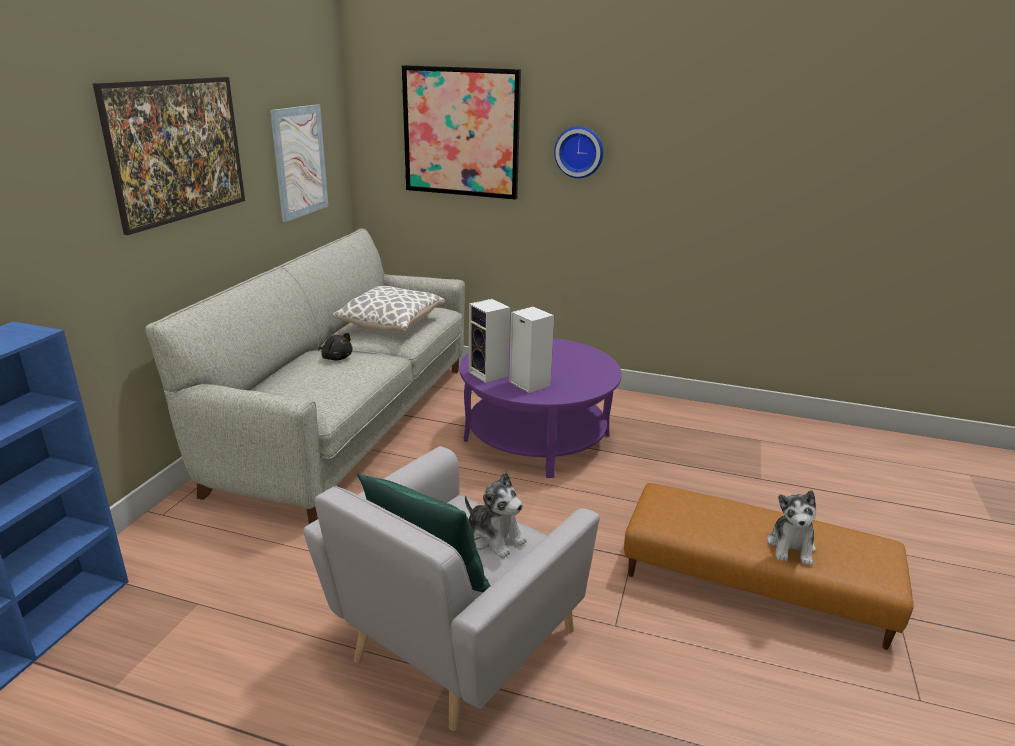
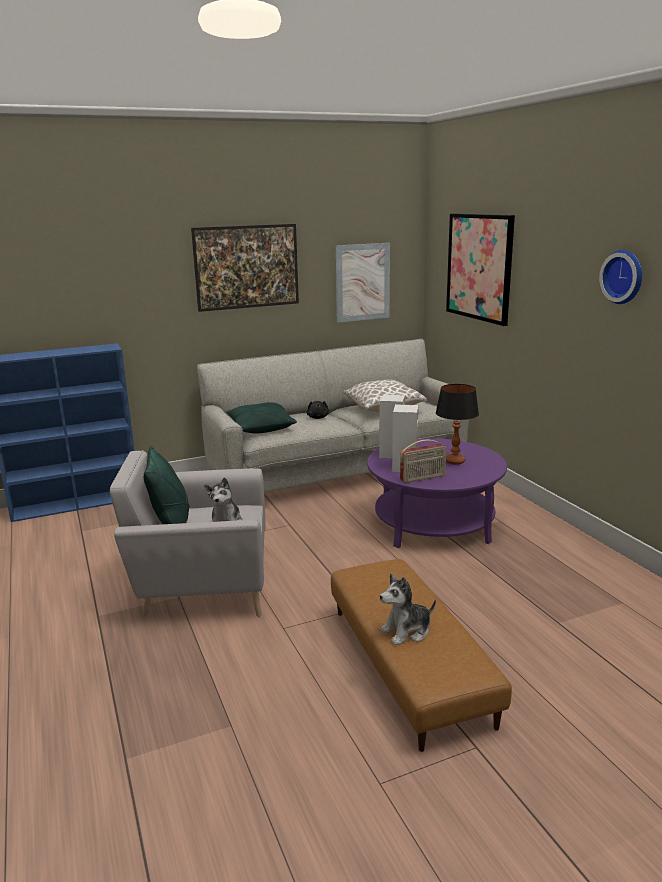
camera: 50 degrees right, 5 degrees down
(297, 395) = (260, 428): none -> green pillow
(555, 361) = (454, 461): none -> table lamp
(568, 389) = (423, 478): none -> radio
(579, 152) = (546, 288): wall clock -> wall clock (624, 276)

